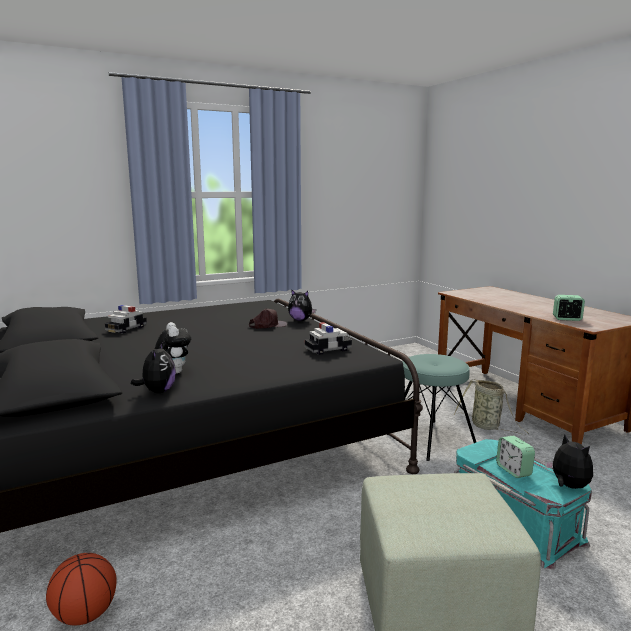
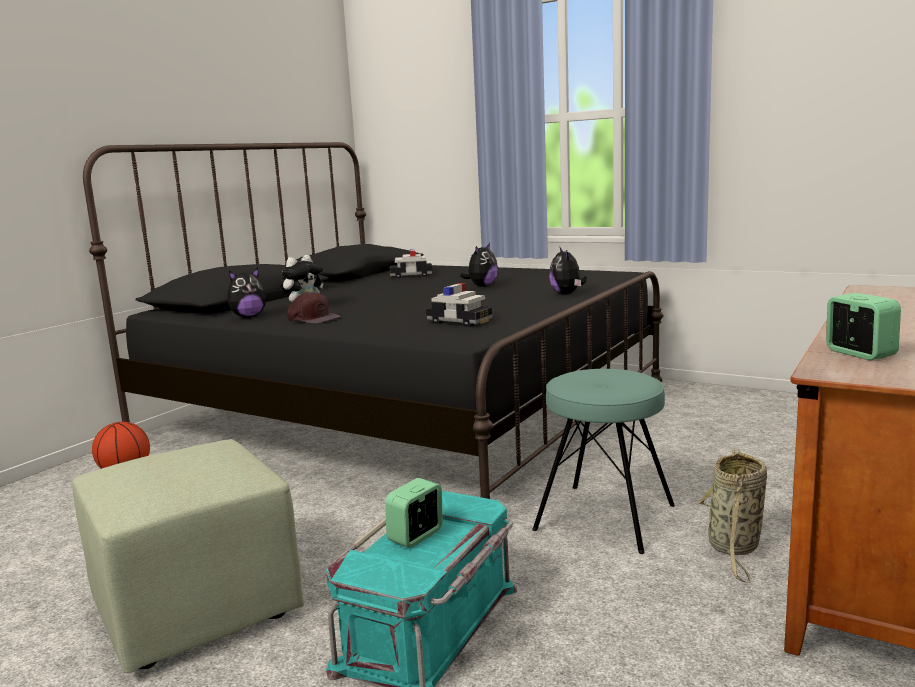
camera: 60 degrees right, 0 degrees up
(268, 325) = (515, 292): brown cap -> brown cap (312, 319)
(568, 486) = (394, 577): plush toy -> plush toy (482, 286)

